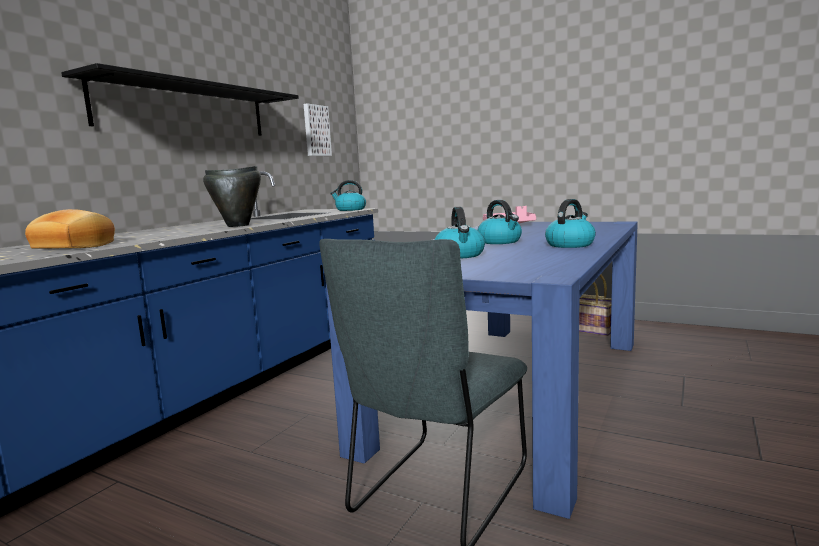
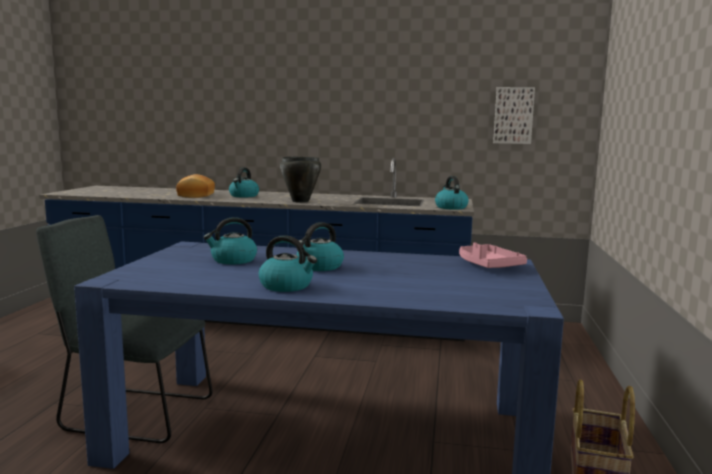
camera: 70 degrees right, 0 degrees up
(137, 236) = (244, 196): none -> kettle
(186, 110) = (347, 104): black shelf -> none

